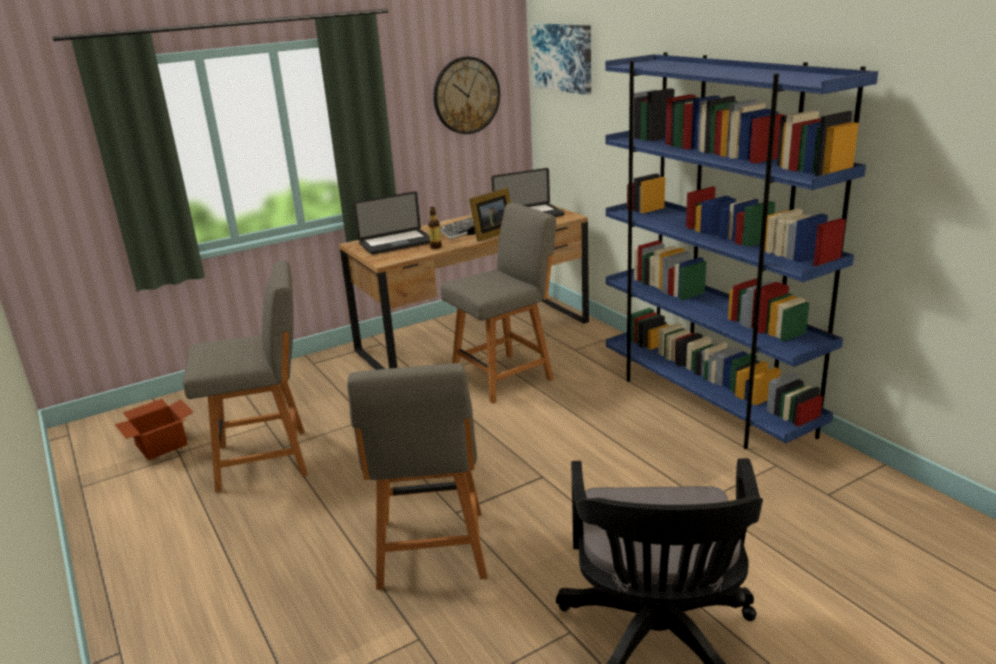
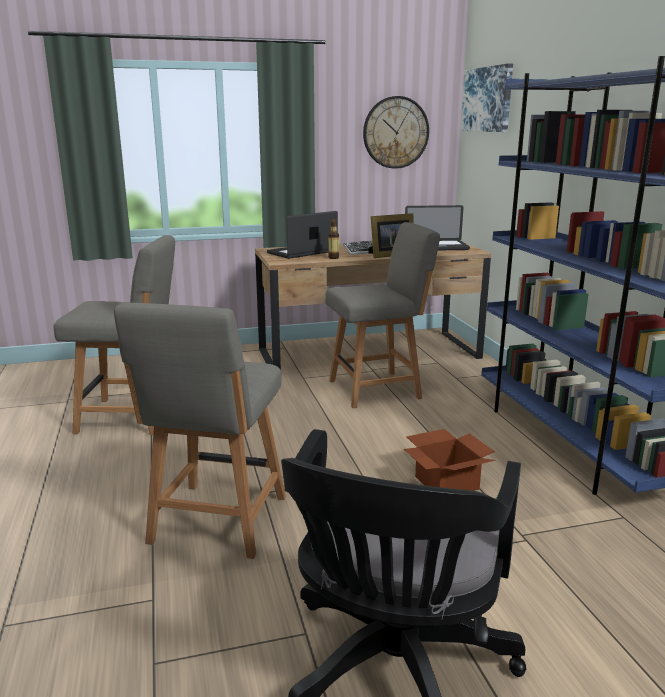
camera: 15 degrees right, 5 degrees down
(162, 444) = (61, 391): cardboard box -> cardboard box (446, 482)
(396, 243) = (302, 252): laptop -> laptop turned 150 degrees clockwise

